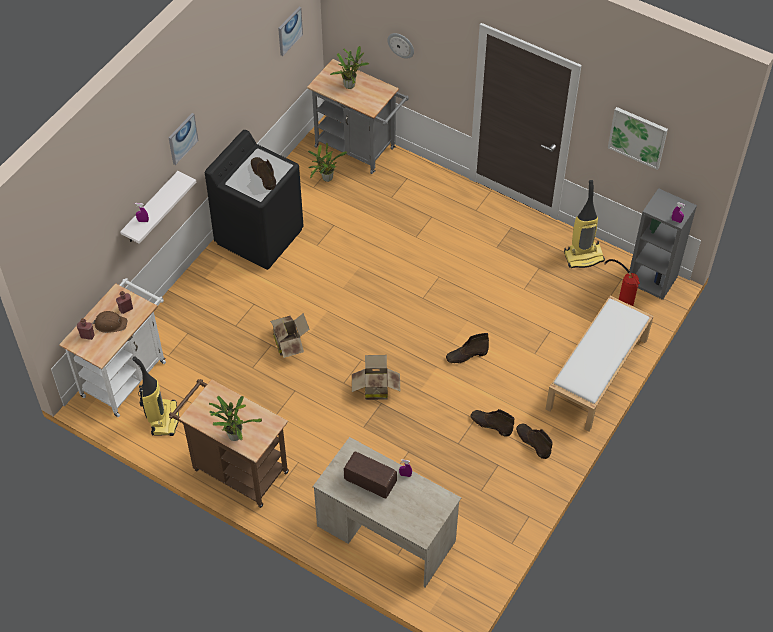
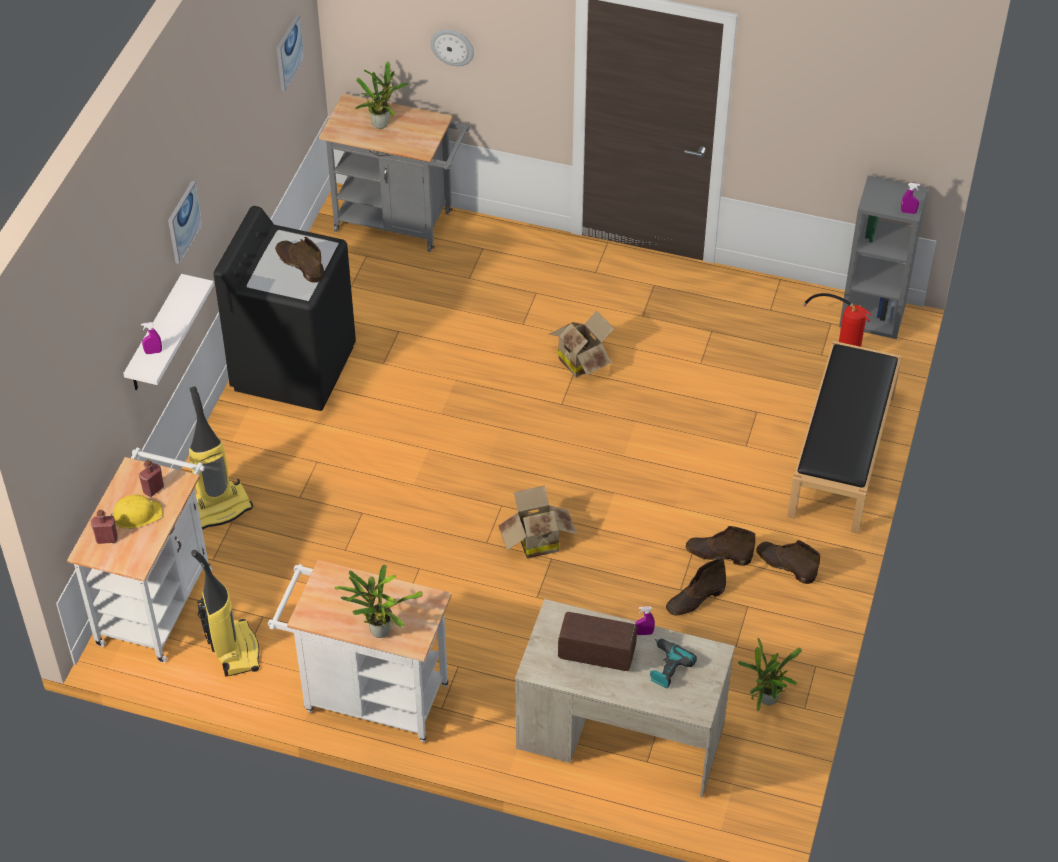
camera: 15 degrees left, 5 degrees down
(110, 323) = (136, 514): brown hard hat -> yellow hard hat
(235, 469) = (368, 696): brown cart -> white cart
(289, 343) = (389, 505): cardboard box -> cardboard box (581, 360)
(326, 179) = (365, 271): potted plant -> potted plant (766, 700)
(412, 501) = (666, 666): none -> power drill
(466, 355) = (650, 468): brown boot -> brown boot (695, 599)
(583, 256) = (768, 304): vacuum cleaner -> vacuum cleaner (220, 507)
(597, 374) = (842, 456): white bench -> black bench
(638, 137) = (831, 104): picture -> none

